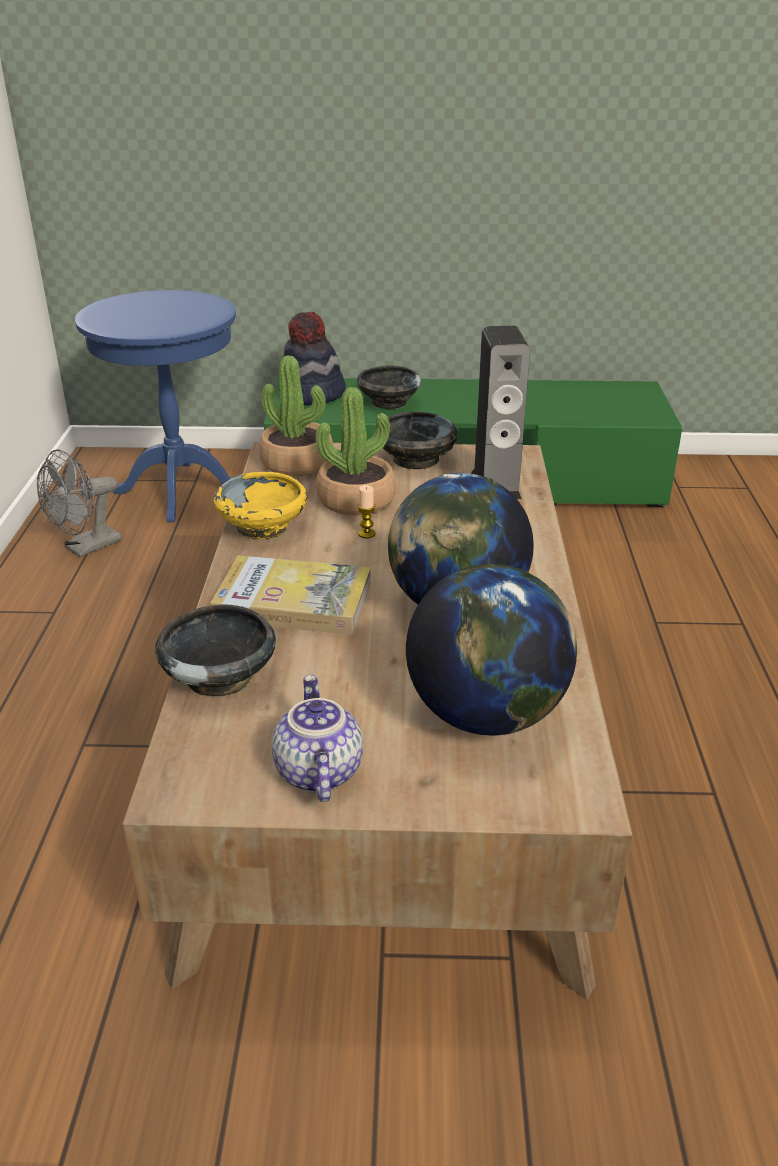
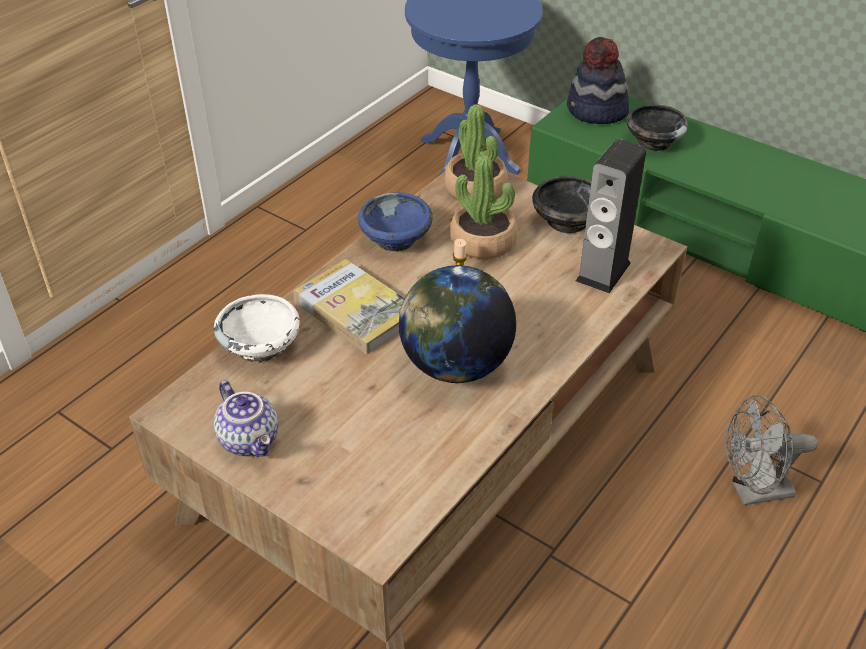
camera: 35 degrees right, 10 degrees up
(86, 548) = (365, 183): grey fan -> grey fan (753, 492)
(220, 676) = (261, 346): black bowl -> white bowl
(263, 527) = (395, 239): yellow bowl -> blue bowl
(316, 771) = (251, 439): teapot -> teapot turned 120 degrees clockwise
(486, 715) = (385, 457): globe -> none

